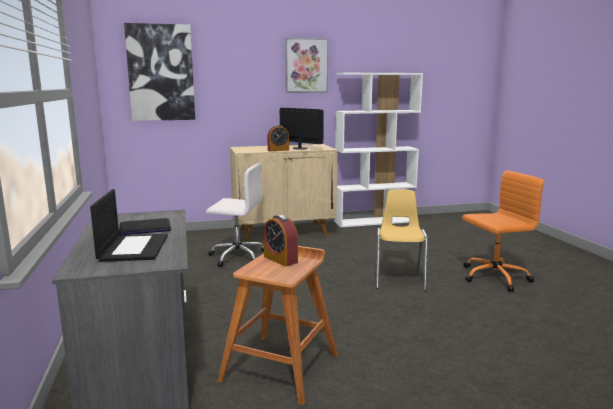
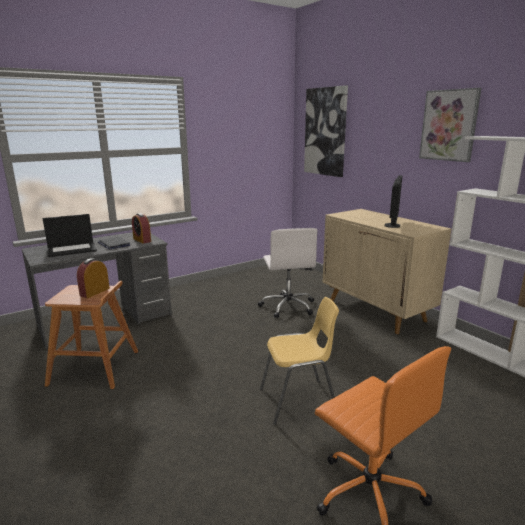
camera: 70 degrees right, 5 degrees up
(278, 150) = (365, 221): alarm clock -> alarm clock (142, 240)

